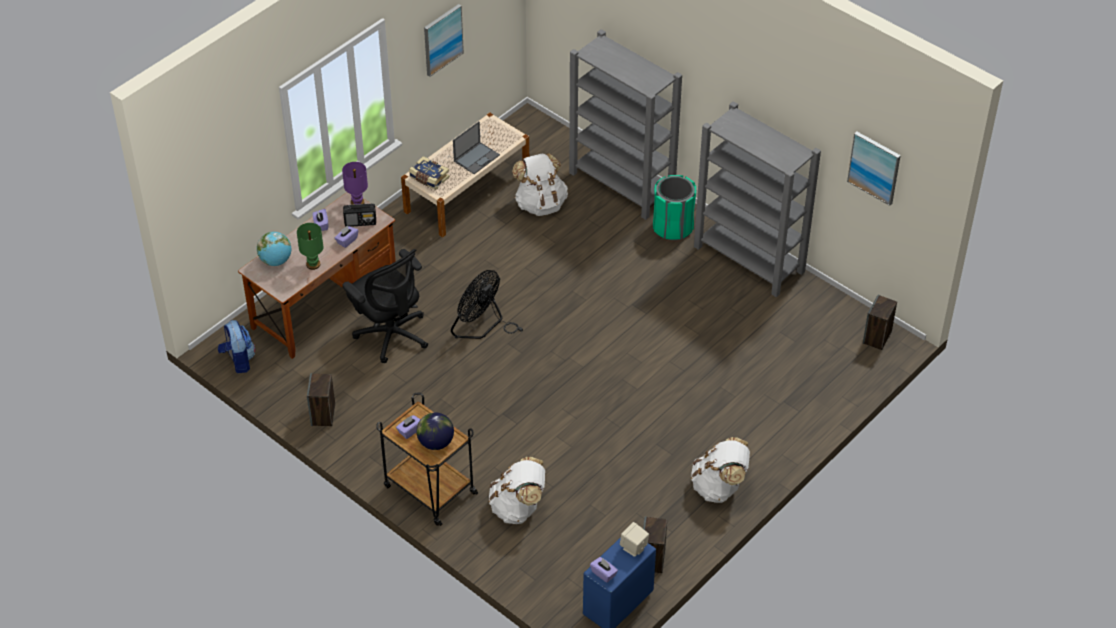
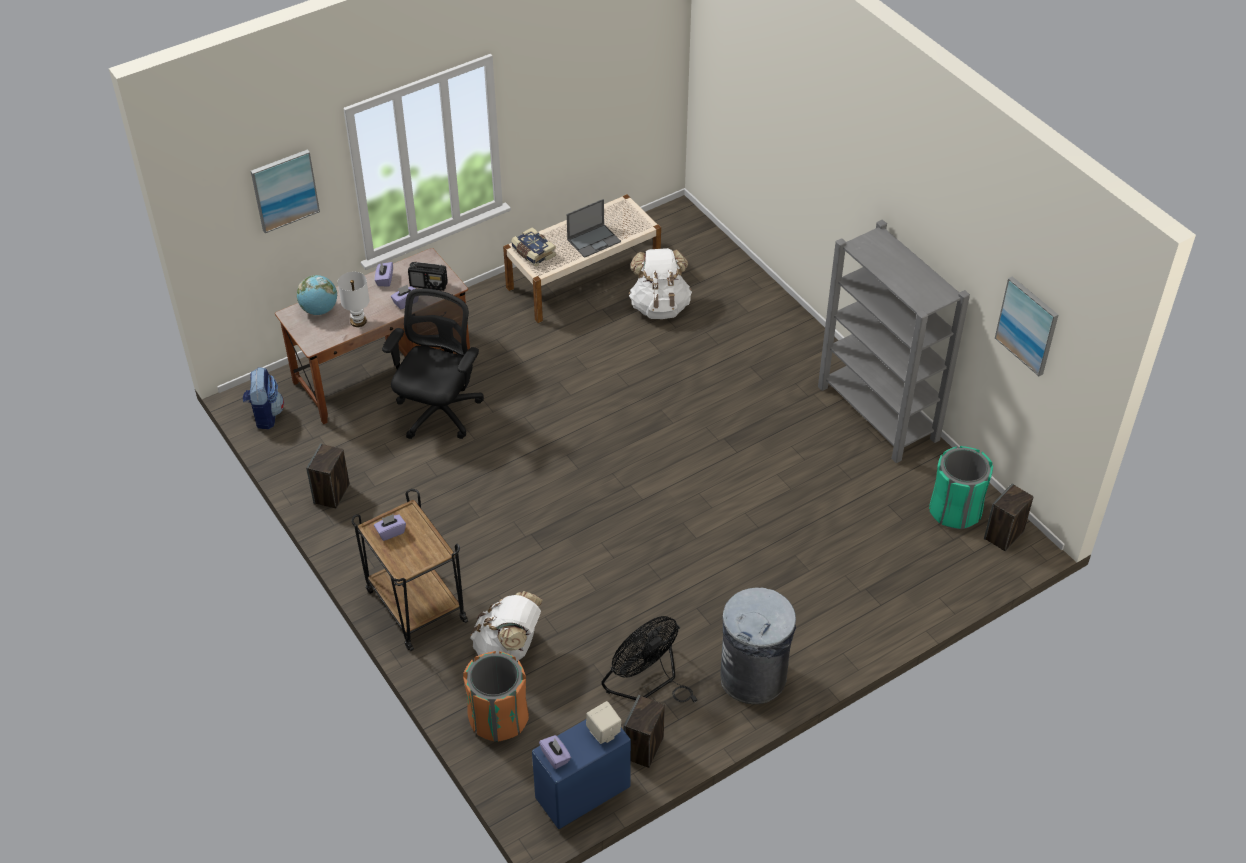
camera: 15 degrees right, 0 degrees up
(313, 265) = (358, 321): green table lamp -> white table lamp
(357, 203) = (434, 263): purple table lamp -> none
(388, 332) = (438, 416): black office chair -> black office chair turned 135 degrees counterclockwise
(436, 443) = (415, 552): globe -> none
(442, 39) = (572, 96): picture -> picture (284, 190)
(486, 323) = (550, 427): black fan -> black fan (652, 680)
(530, 562) = (498, 718): none -> orange trash can
(622, 184) = (759, 301): grey bookcase -> none
(673, 226) = (801, 359): green trash can -> green trash can (955, 510)
(719, 487) = (753, 677): white backpack -> grey trash can

